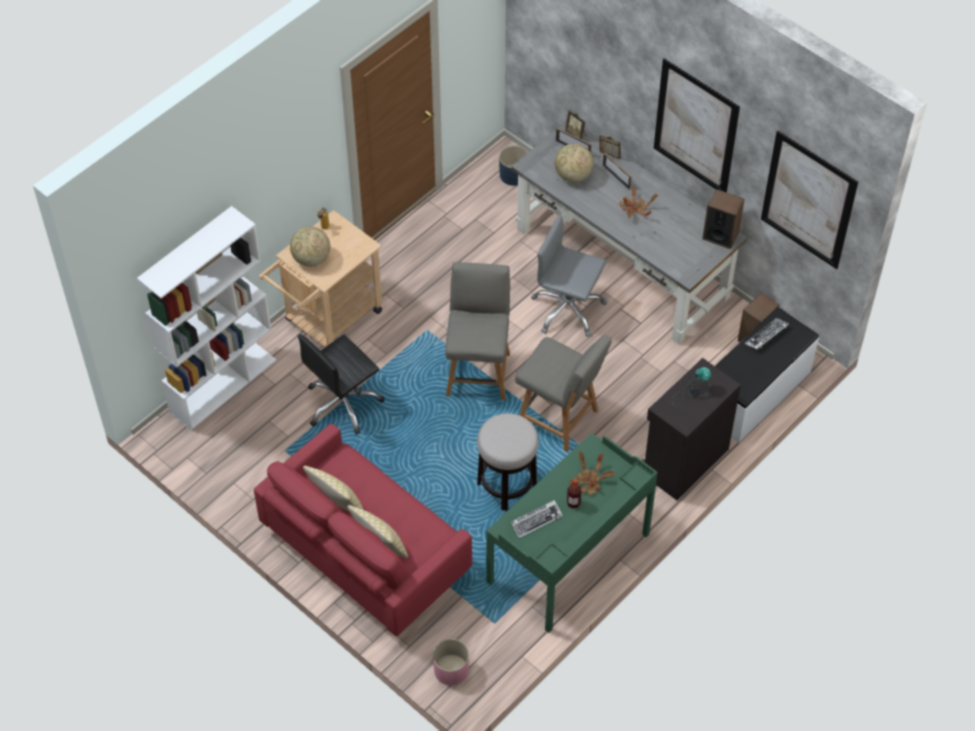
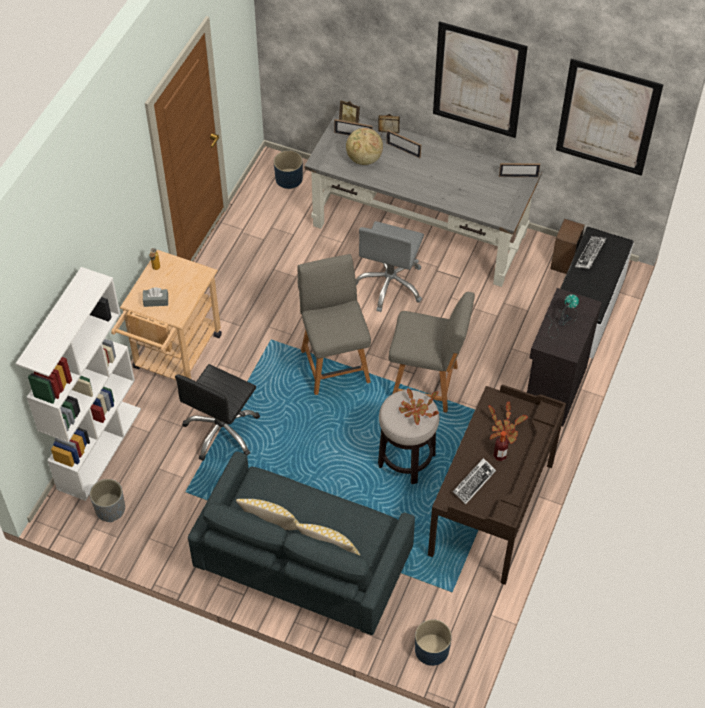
camera: 20 degrees left, 0 degrees up
(210, 445) = (110, 509): none -> grey planter
(311, 259) = (156, 301): globe -> grey tissue box
(365, 552) = (303, 564): red sofa -> grey sofa
(451, 669) = (432, 649): pink planter -> blue planter
(567, 309) = (390, 284): grey office chair -> grey office chair turned 75 degrees counterclockwise
(569, 558) = (492, 509): green desk -> brown desk
(634, 208) = (432, 173): potted plant -> potted plant (416, 410)
(720, 235) = (518, 176): speaker -> picture frame

